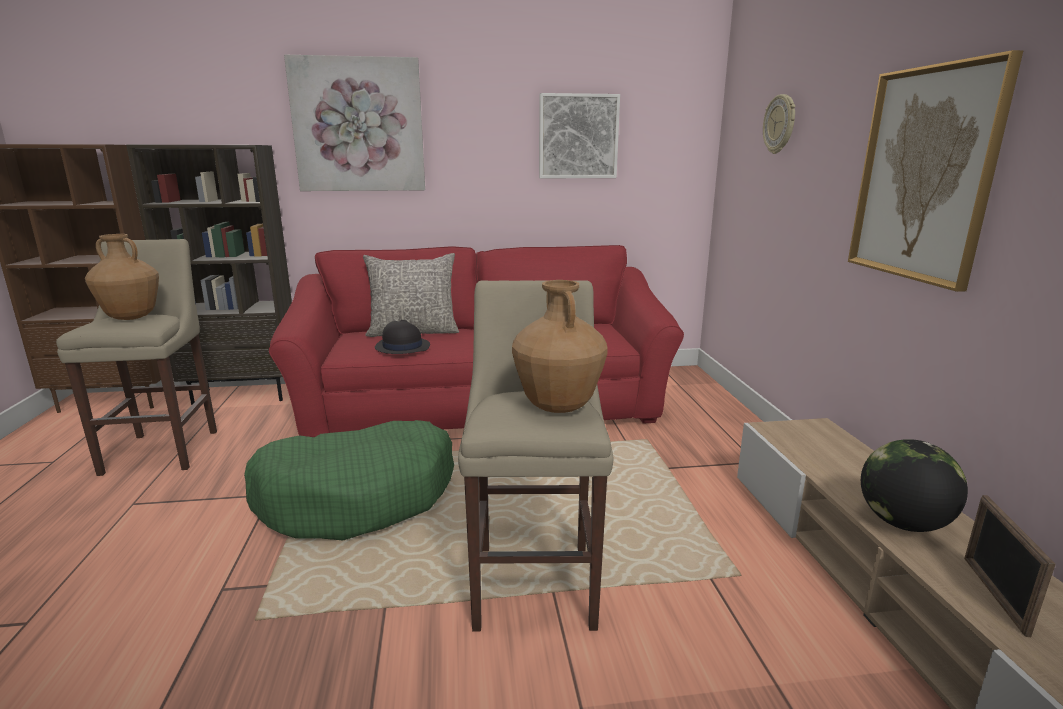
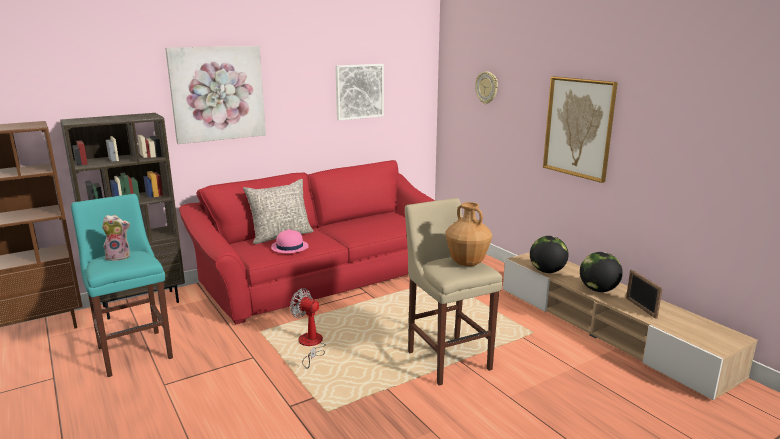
camera: 25 degrees left, 0 degrees up
(131, 318) = (119, 257): brown vase -> plush toy
(165, 449) = (134, 350): beige stool -> turquoise stool
(358, 496) = (310, 345): green dog bed -> fan
(402, 347) = (289, 247): black hat -> pink hat
(810, 460) = (547, 271): none -> globe

